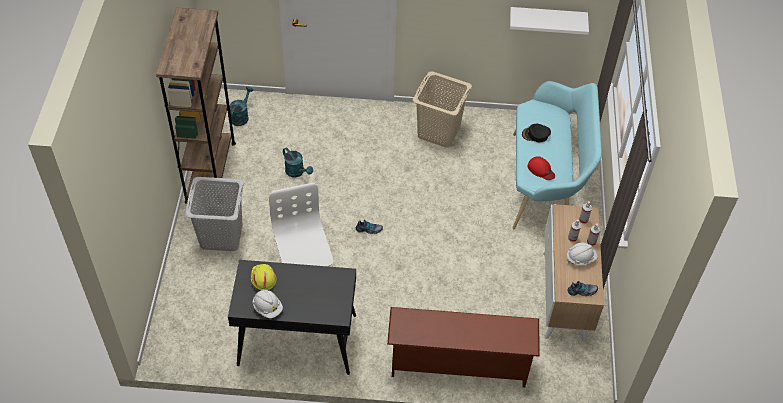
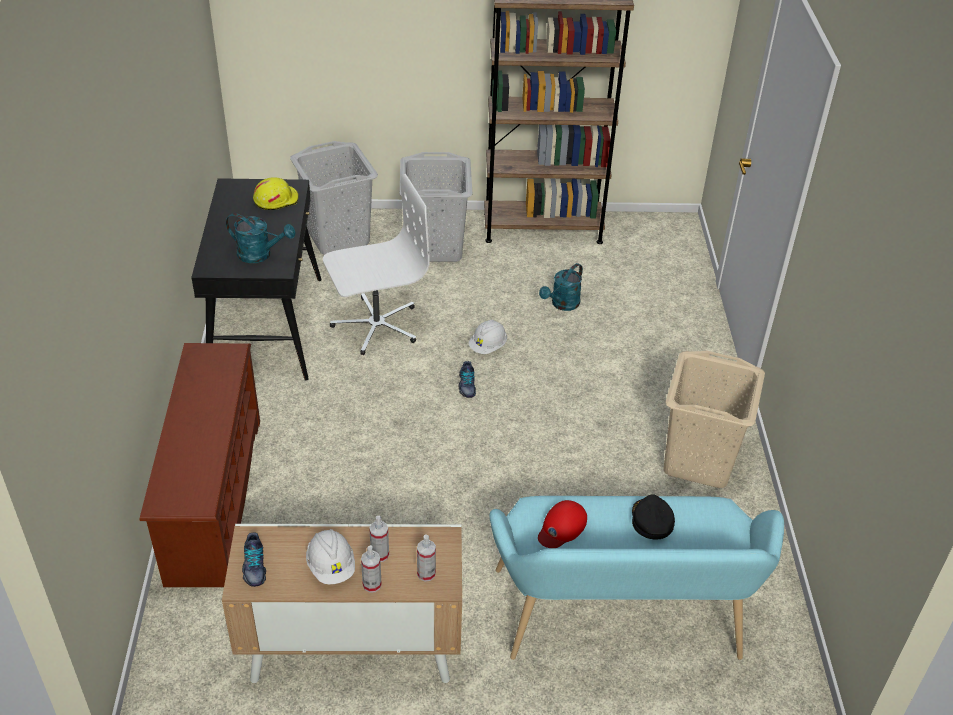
camera: 85 degrees right, 10 degrees down
(196, 295) = (338, 236): none -> grey laundry basket
(241, 116) = (653, 244): turquoise watering can -> turquoise watering can (260, 255)
(267, 308) = (228, 207): white hard hat -> white hard hat (488, 346)
(547, 19) = (869, 420): white shelf -> none

